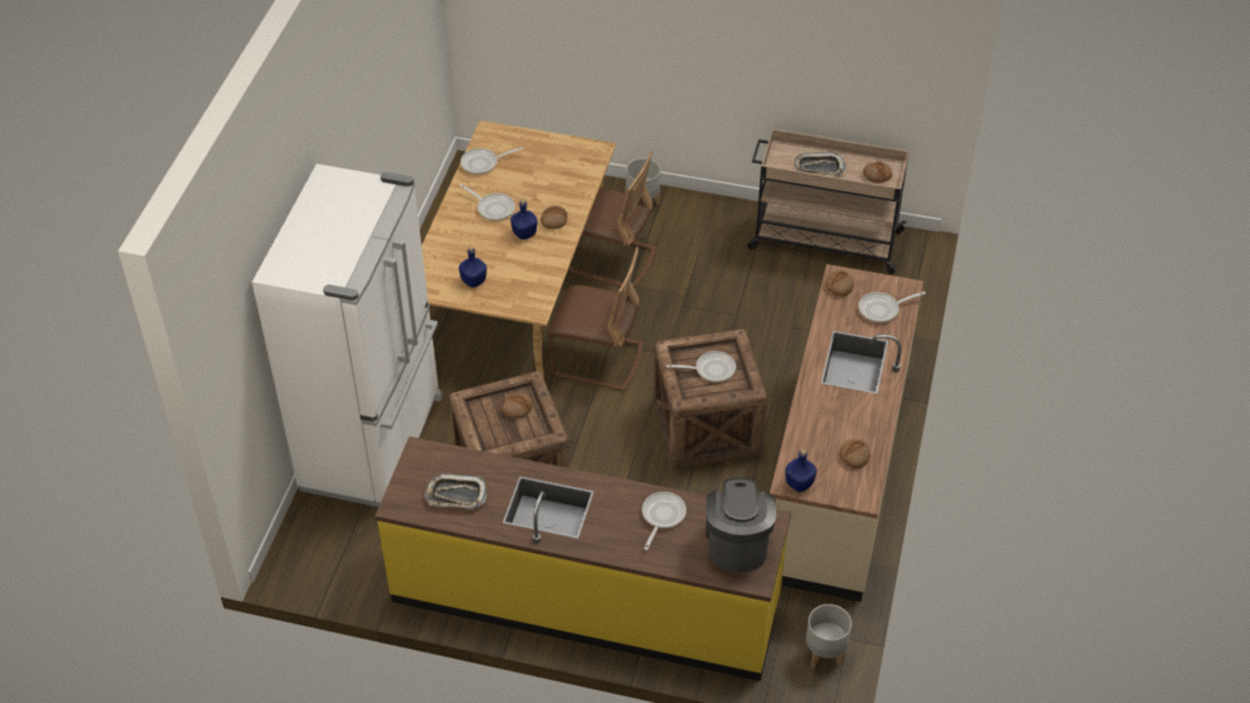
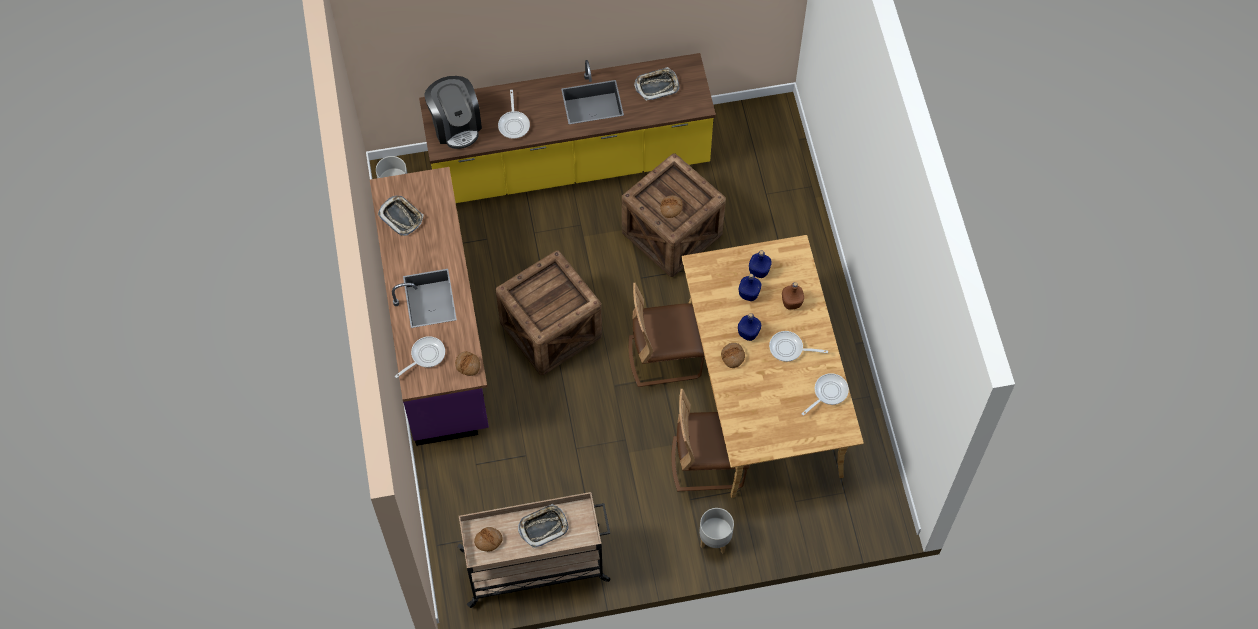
camera: 155 degrees right, 15 degrees up
(375, 442) = (784, 219): white fridge -> none
(461, 243) = (791, 303): none -> brown bottle
(711, 369) = (547, 298): frying pan -> none
(799, 484) = (431, 180): blue bottle -> blue bottle (749, 293)
(837, 472) = (437, 331): beige counter -> purple counter
(854, 456) = (401, 217): bread -> tray

